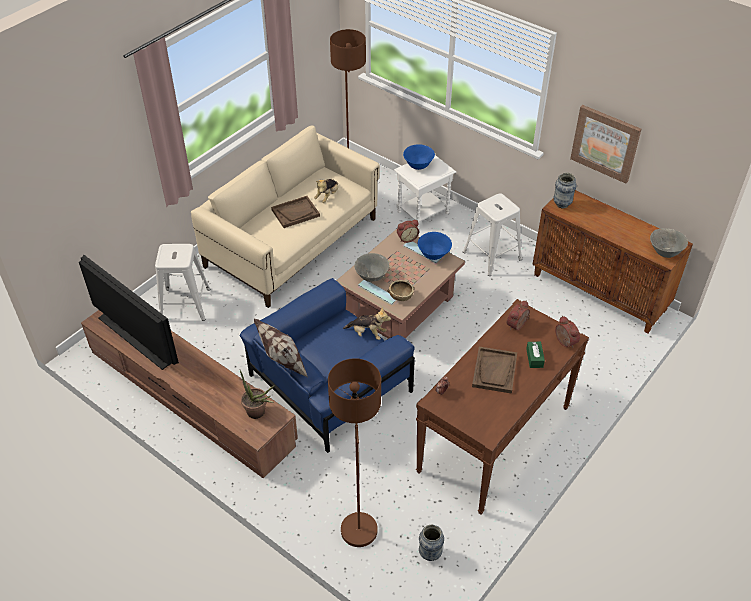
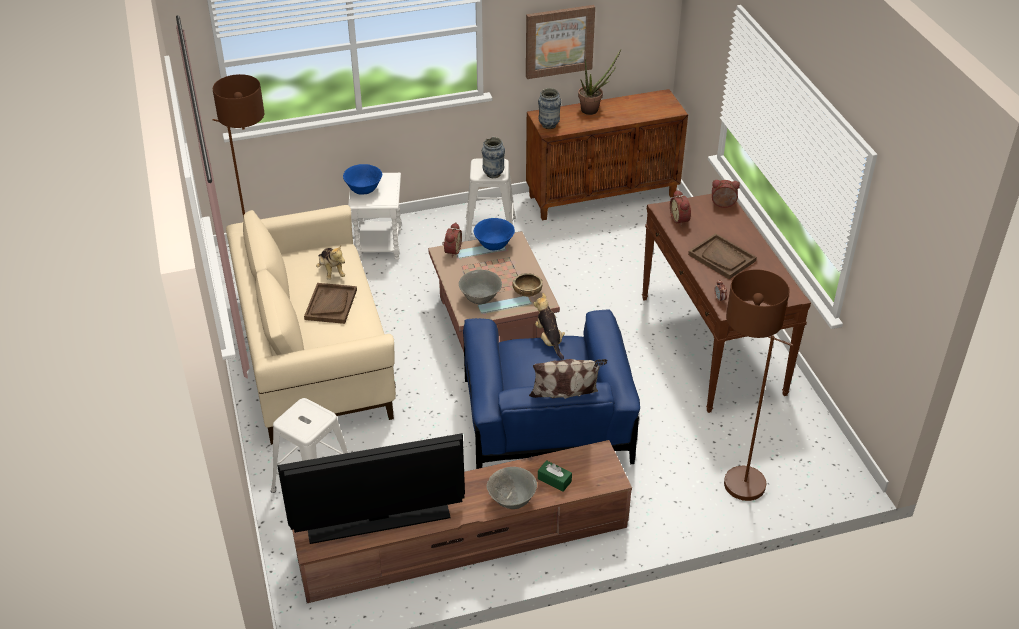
camera: 55 degrees left, 5 degrees down
(259, 414) = (584, 465): potted plant -> potted plant (593, 109)
(367, 333) = (549, 340): plush toy -> plush toy turned 75 degrees counterclockwise
(430, 553) = (805, 449): vase -> vase (493, 174)
(534, 358) = (726, 229): green tissue box -> green tissue box (554, 480)
(665, 252) = (665, 106): grey bowl -> grey bowl (512, 501)

